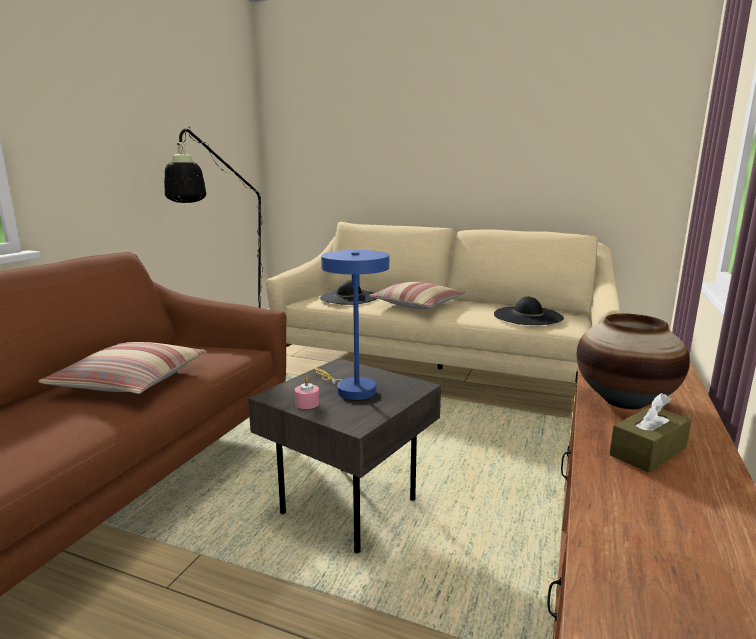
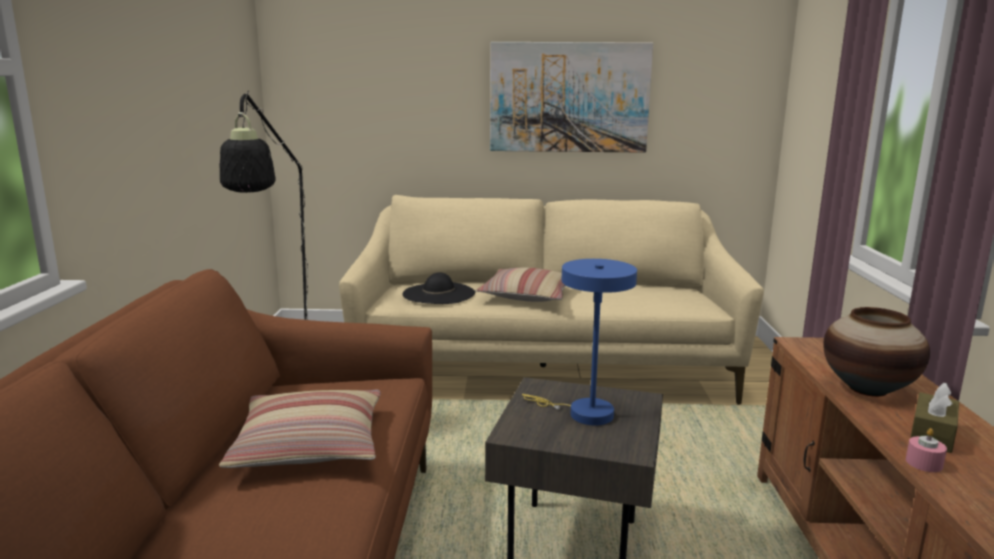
camera: 20 degrees left, 0 degrees up
(307, 403) = (558, 437): pink candle -> pink candle (924, 463)
(487, 142) = (569, 97): none -> picture
(528, 316) = (657, 298): black hat -> none

